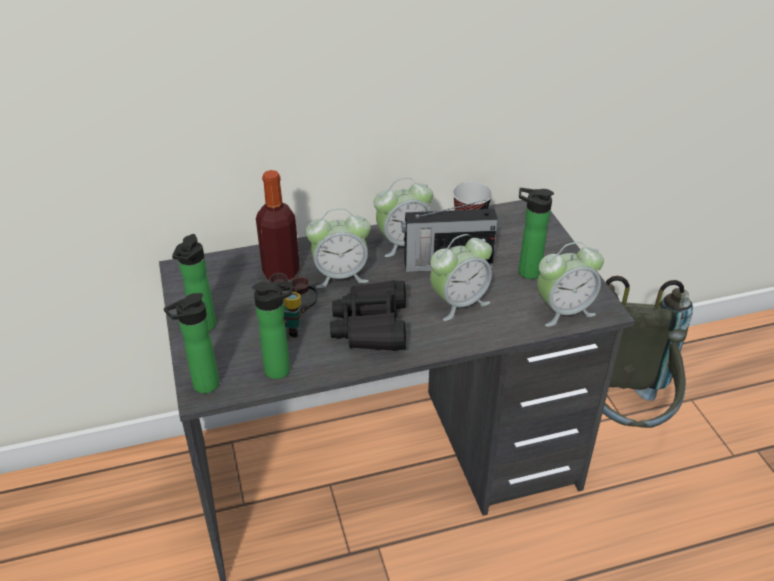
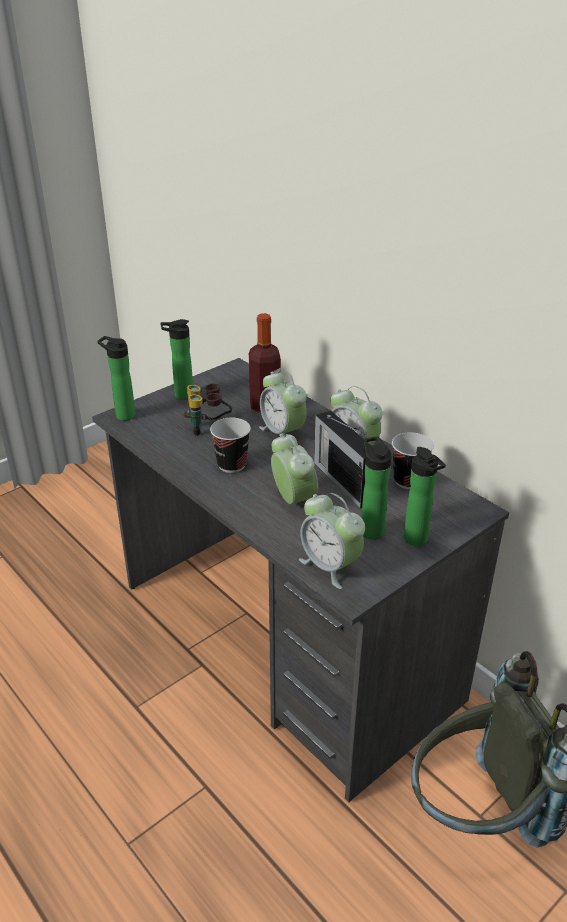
camera: 65 degrees right, 5 degrees down
(281, 370) = (157, 440): bottle -> bottle (418, 540)
(371, 326) = (232, 465): black binoculars -> cup
(459, 303) = (294, 501): alarm clock -> alarm clock turned 150 degrees counterclockwise

